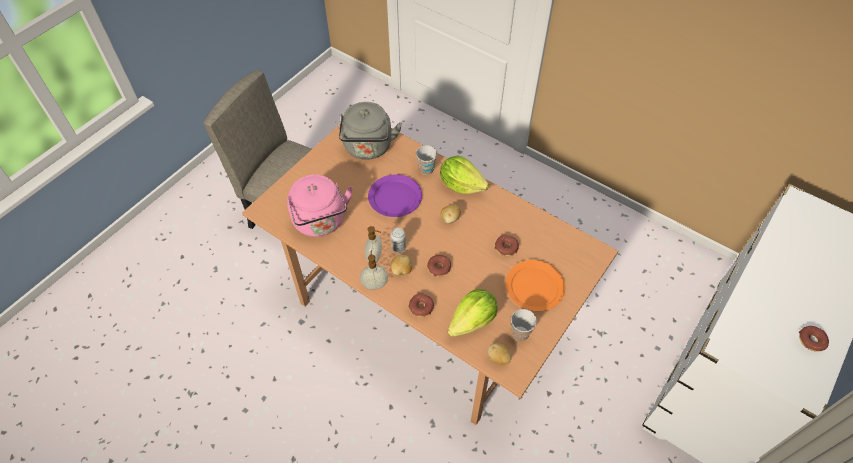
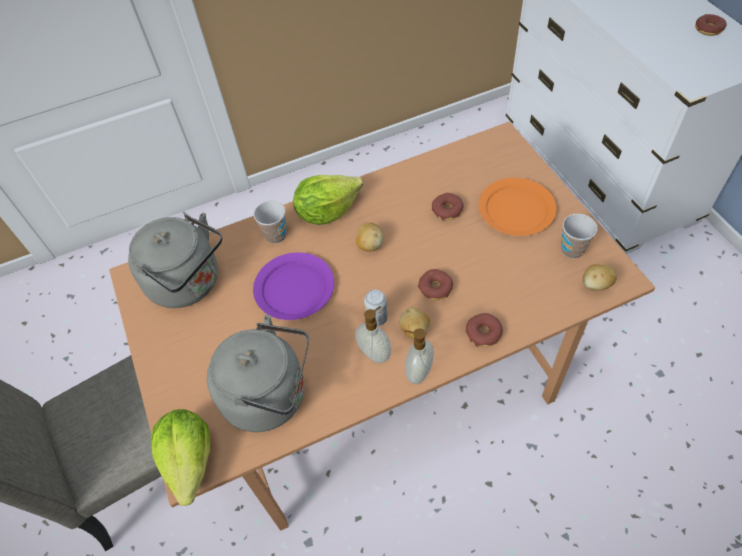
camera: 55 degrees left, 0 degrees up
(321, 222) = (271, 396): pink kettle -> grey kettle
(473, 321) = (532, 288): lettuce -> lettuce (191, 460)

